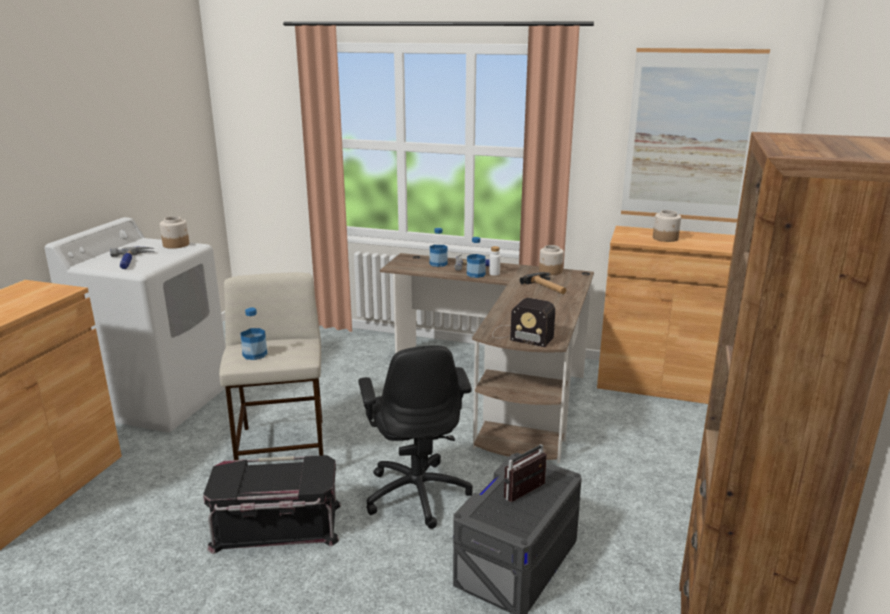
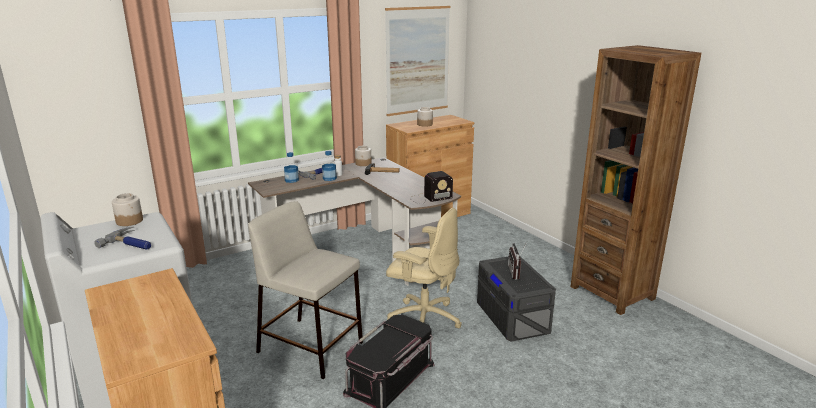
camera: 50 degrees left, 0 degrees up
(255, 354) = (314, 270): bottle -> none
(417, 493) = (423, 319): black office chair -> beige office chair

